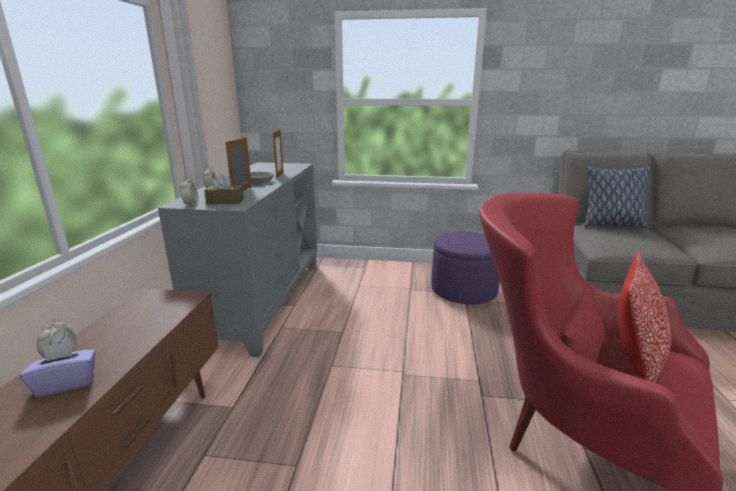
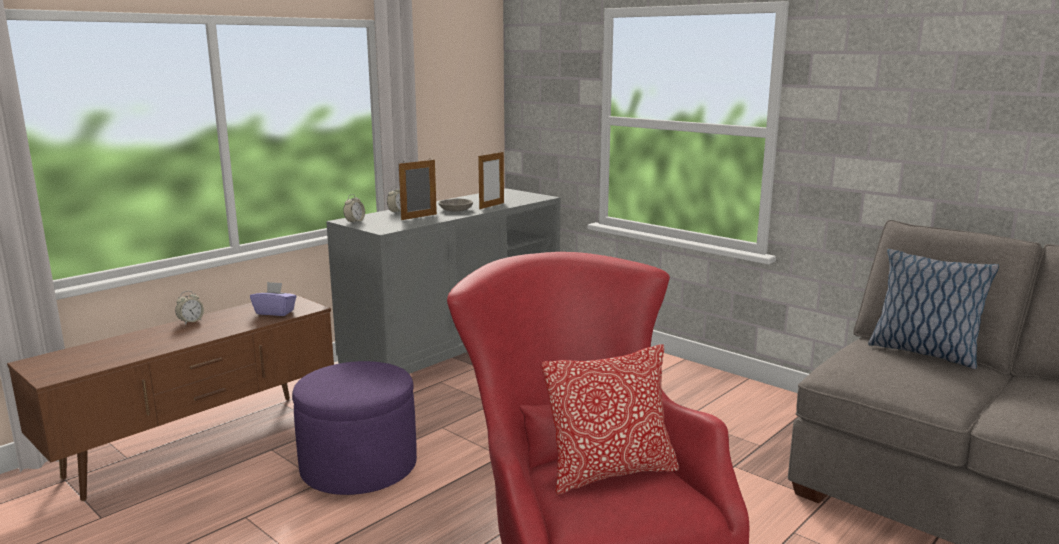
camera: 35 degrees right, 5 degrees down
(66, 383) = (175, 336): purple tissue box -> purple tissue box (275, 312)
(225, 201) = (384, 224): brown tissue box -> none
(464, 290) = (701, 408): purple ottoman -> purple ottoman (359, 467)

